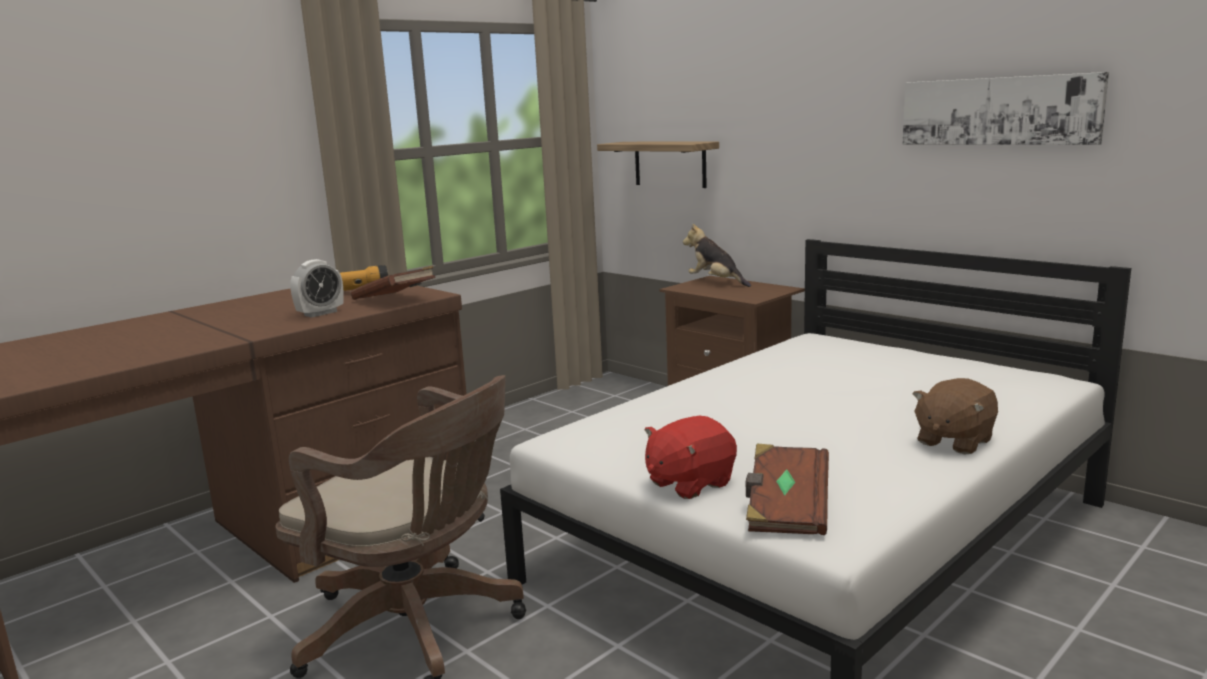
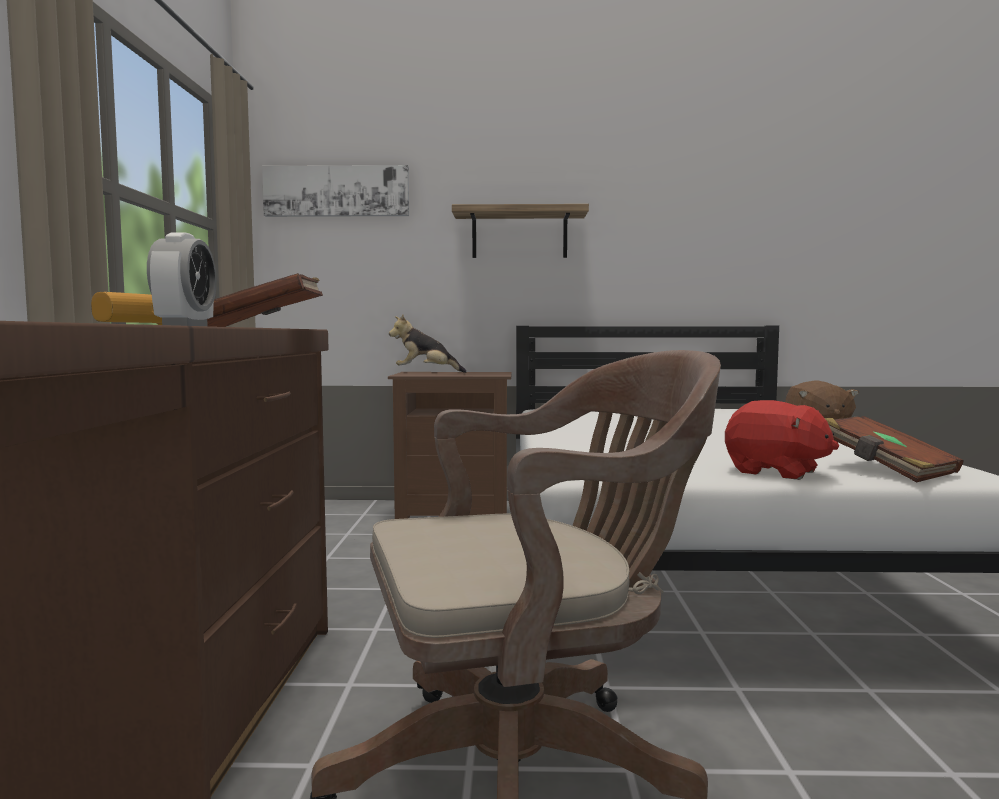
camera: 45 degrees left, 10 degrees down
(670, 164) = (346, 263): shelf -> shelf (519, 234)
(689, 483) = (775, 472): red plush toy -> red plush toy turned 60 degrees counterclockwise
(998, 111) = (674, 217): picture -> picture (337, 191)

